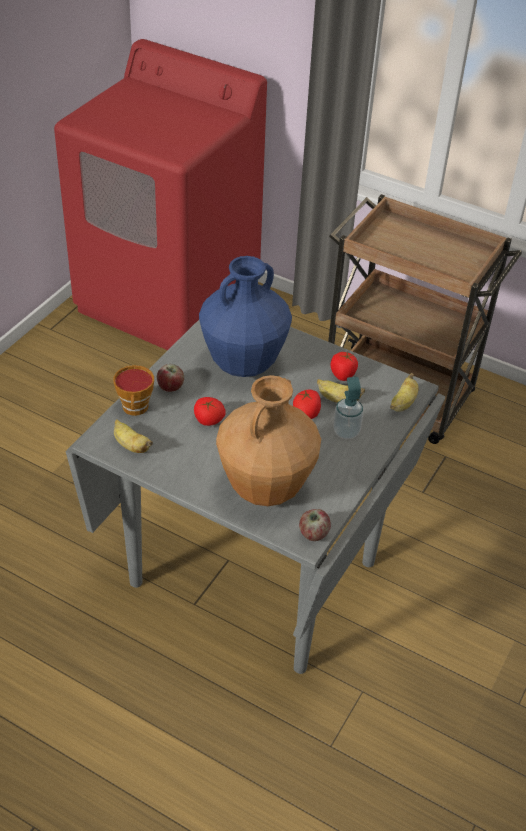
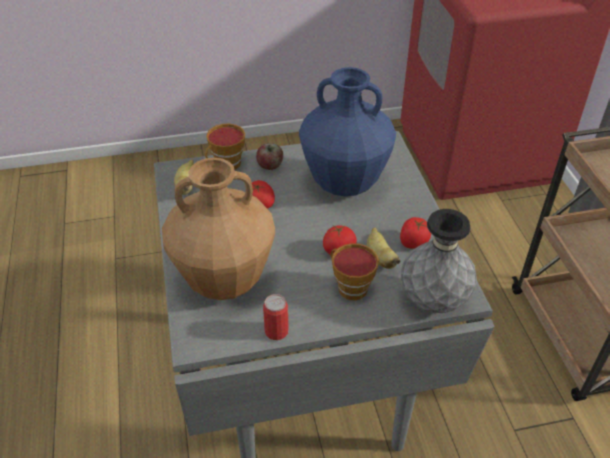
camera: 50 degrees right, 0 degrees up
(313, 534) = (205, 343): apple -> none
(344, 492) = (276, 331): none -> can
(346, 432) = (349, 287): soap dispenser -> cup
(403, 404) = (433, 301): banana -> grey vase

